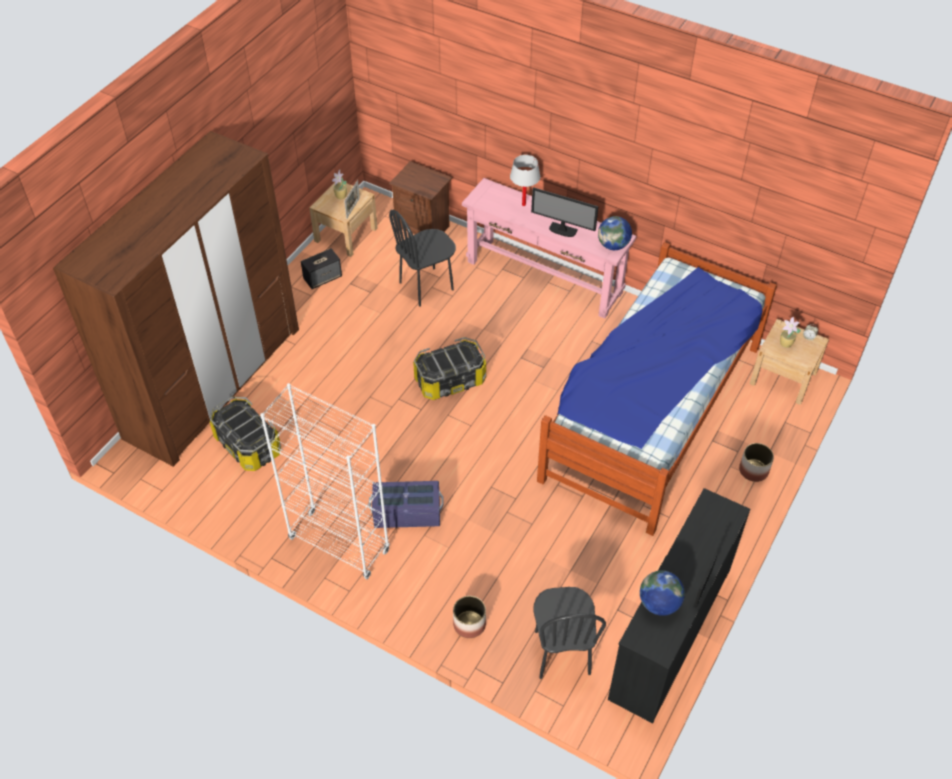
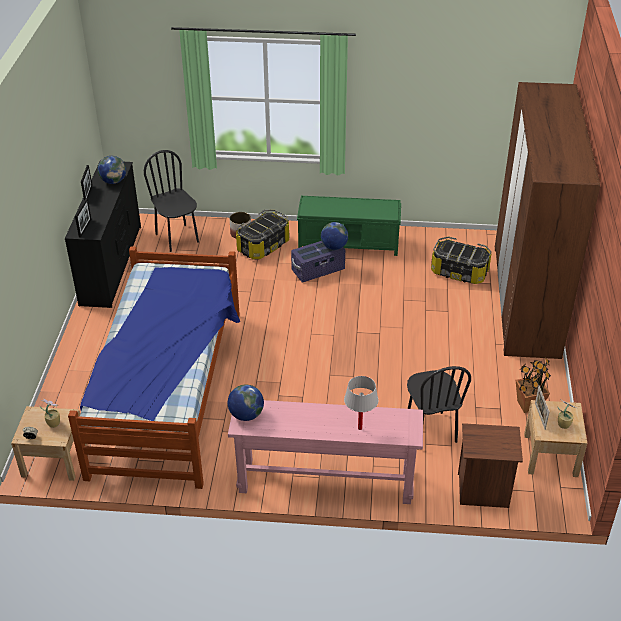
camera: 155 degrees right, 10 degrees down
(323, 278) = (528, 405): speaker -> potted plant
(339, 545) = (349, 243): white bookcase -> green bench
(383, 491) = (334, 247): none -> globe
(426, 286) = (430, 430): black chair -> black chair turned 135 degrees clockwise
(450, 380) = (350, 359): storage box -> storage box (263, 246)
(562, 230) = (304, 413): monitor -> none
(720, 517) = (85, 228): none -> picture frame
(753, 470) = (70, 374): planter -> none

